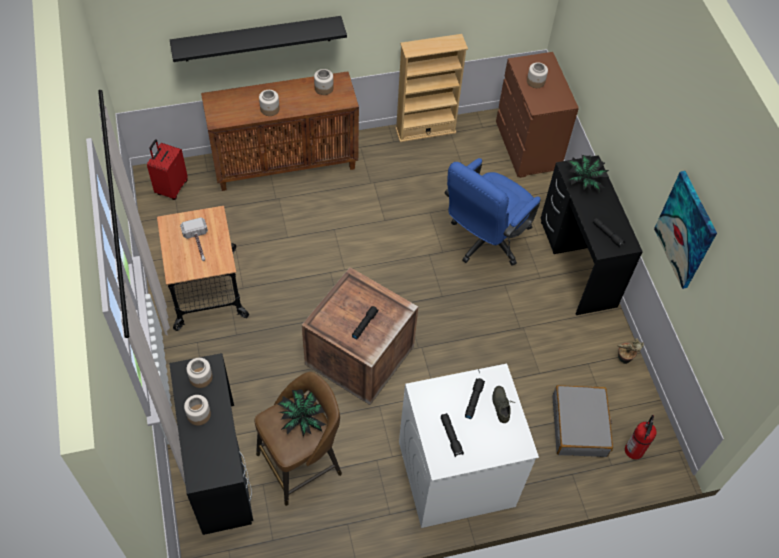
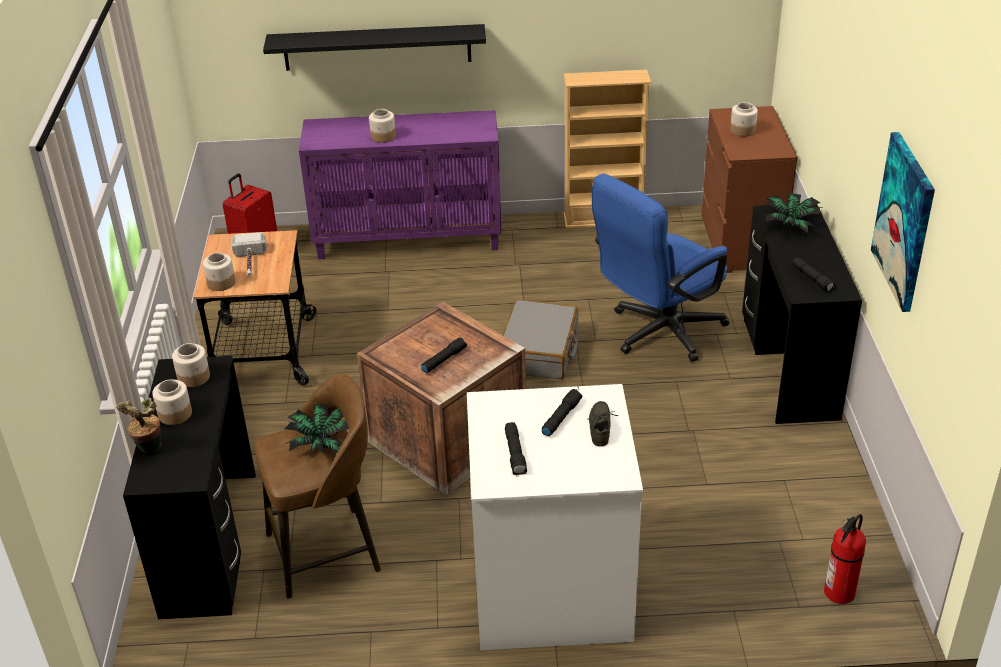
camera: 15 degrees right, 20 degrees down
(286, 163) = (409, 239): brown cabinet -> purple cabinet
(324, 88) = (459, 123): jar -> jar (221, 283)
(580, 426) = (757, 553): grey suitcase -> grey suitcase (539, 351)
(623, 360) = (840, 481): potted plant -> potted plant (148, 449)

